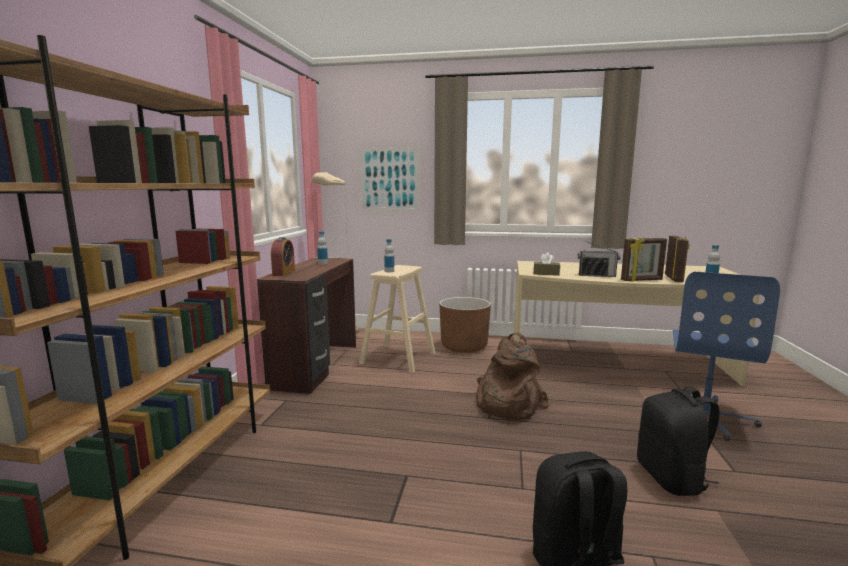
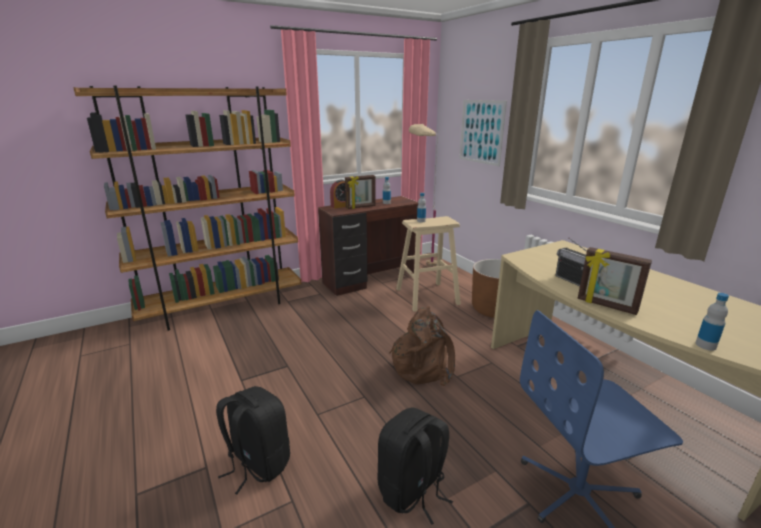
camera: 50 degrees right, 10 degrees up
(546, 273) = (530, 262): brown tissue box -> none
(674, 278) = (664, 321): picture frame -> picture frame (361, 207)

